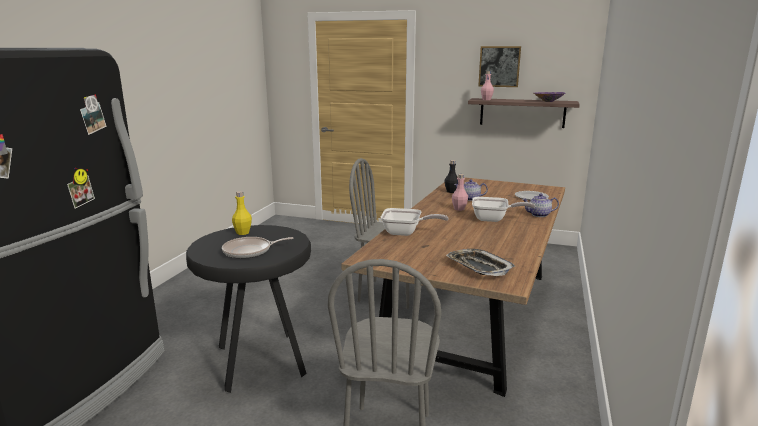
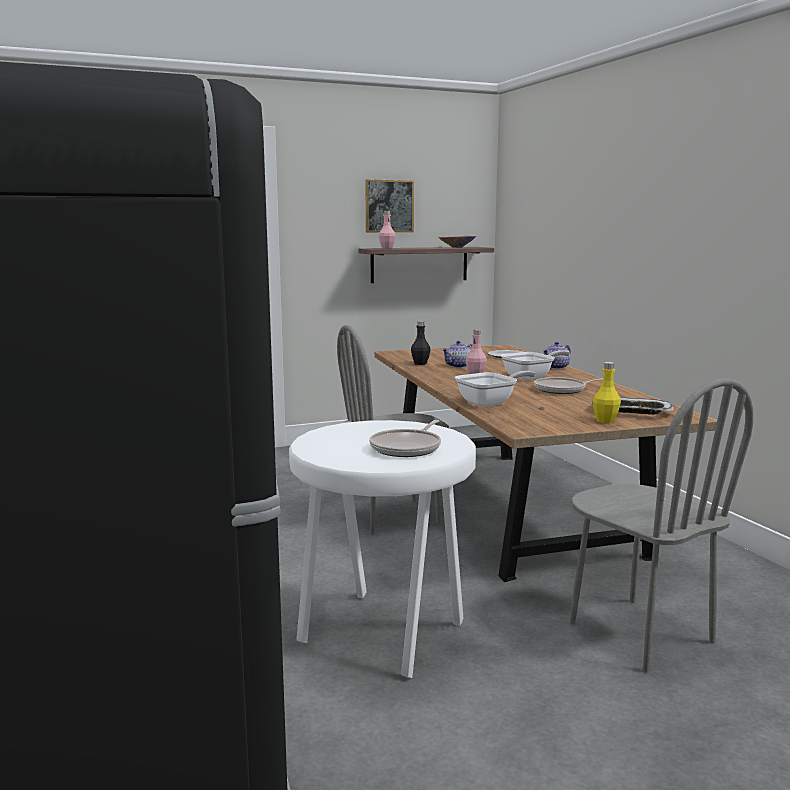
camera: 40 degrees left, 5 degrees down
(243, 233) = (335, 436): yellow bottle -> yellow bottle (605, 421)
(259, 363) = (384, 635): black stool -> white stool
(484, 235) = (562, 390): none -> frying pan

